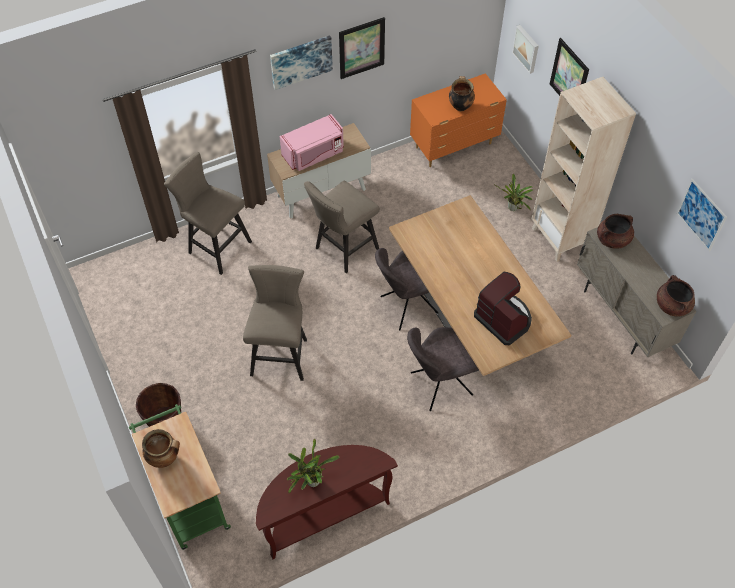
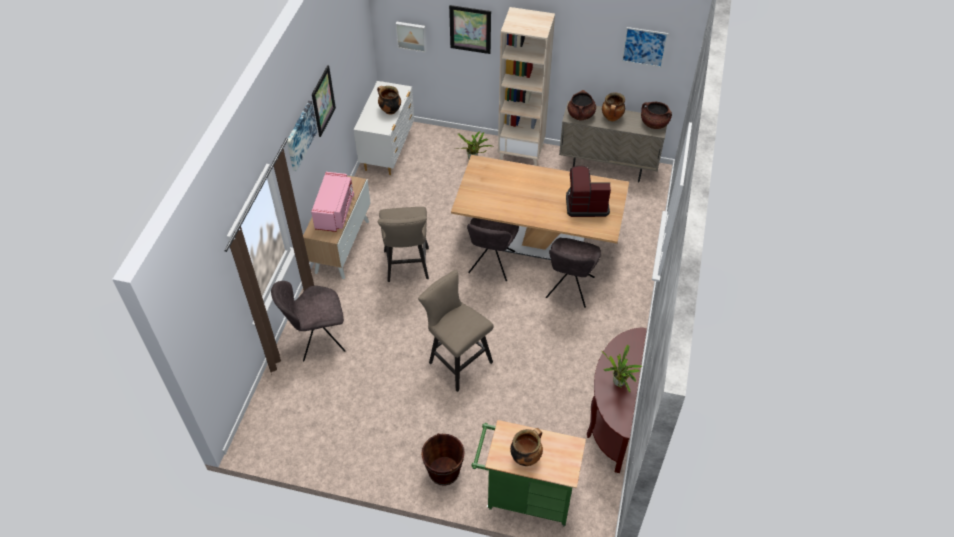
camera: 50 degrees left, 5 degrees down
(216, 246) = (318, 340): beige stool -> grey chair
(454, 146) = (388, 151): orange dresser -> white dresser
(638, 267) = (612, 118): none -> cooking pot

